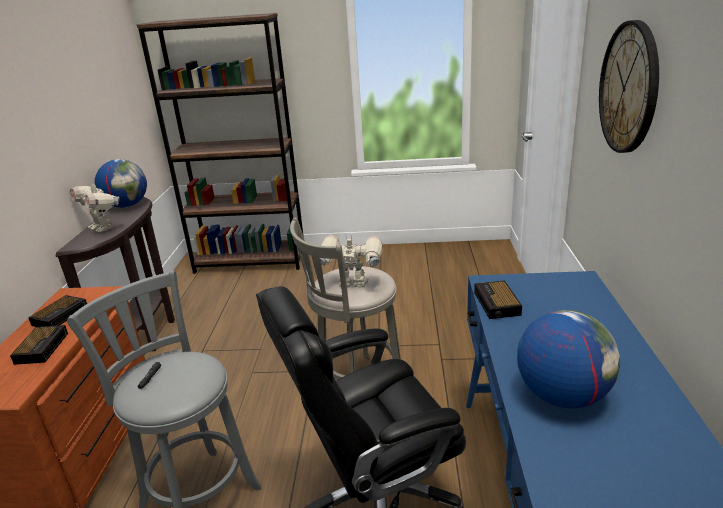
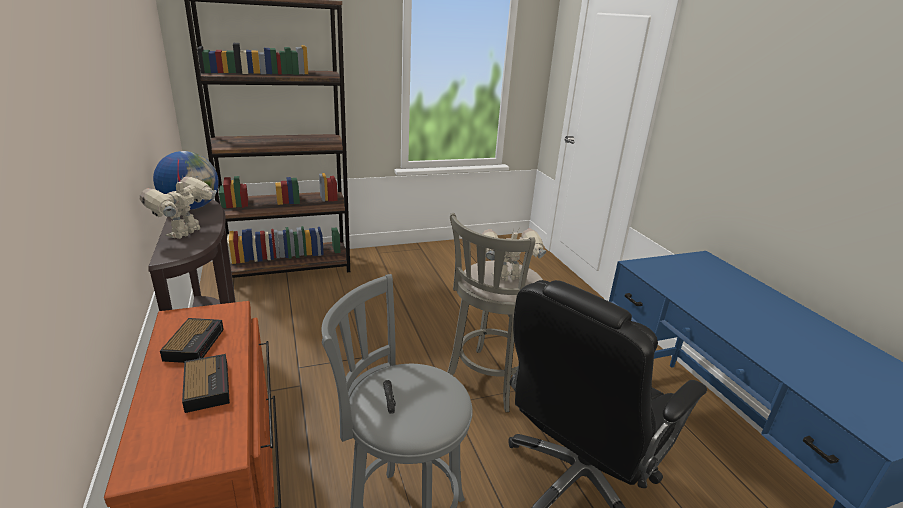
camera: 25 degrees left, 0 degrees up
(103, 228) = (186, 234): toy robot -> toy robot turned 90 degrees clockwise
(497, 304) = (667, 284): alarm clock -> none
(562, 395) = (793, 353): globe -> none
(629, 88) = (755, 97): wall clock -> none

